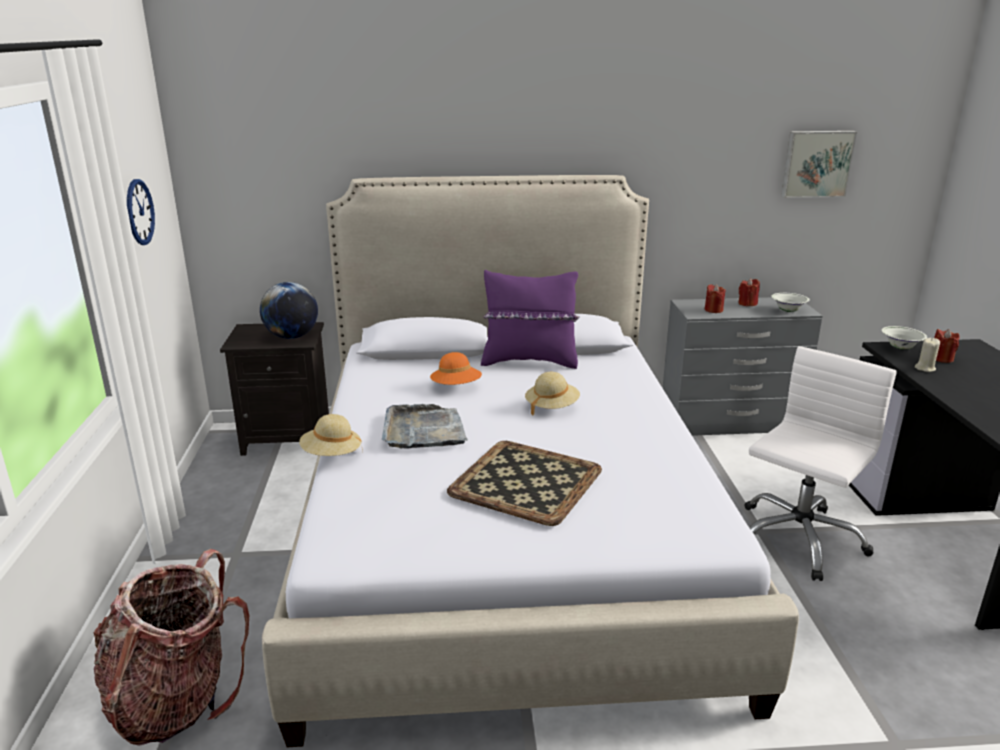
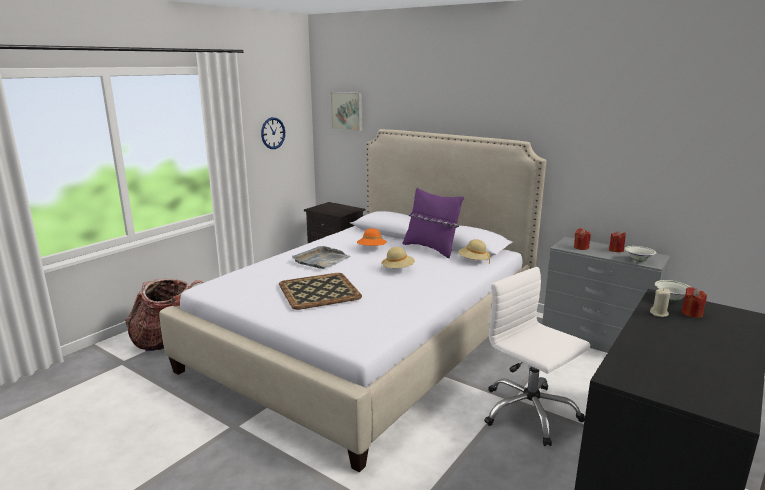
camera: 40 degrees right, 5 degrees down
(292, 337) = (339, 211): globe -> none
(331, 455) = (270, 257): beige hat -> beige hat (473, 261)
(797, 538) = (529, 412): white office chair -> white office chair turned 120 degrees counterclockwise
(816, 164) = (692, 149): picture -> picture (347, 111)

